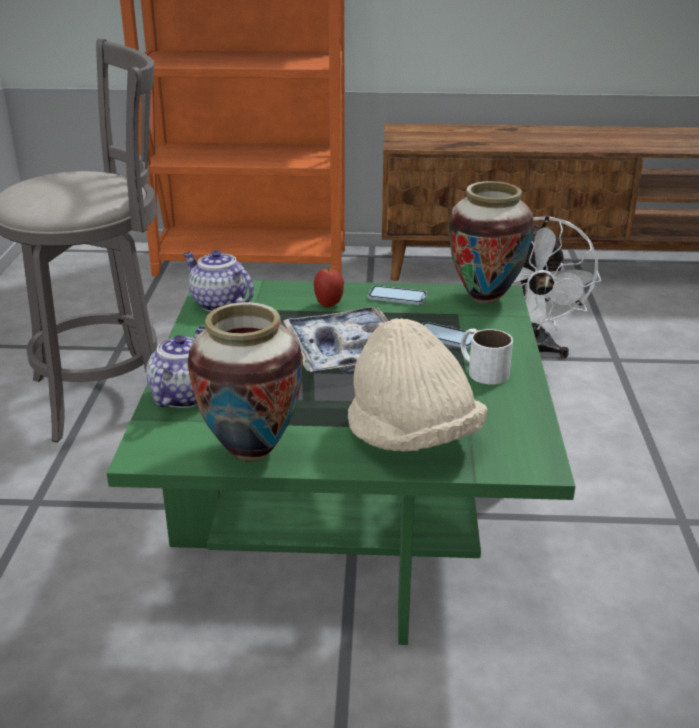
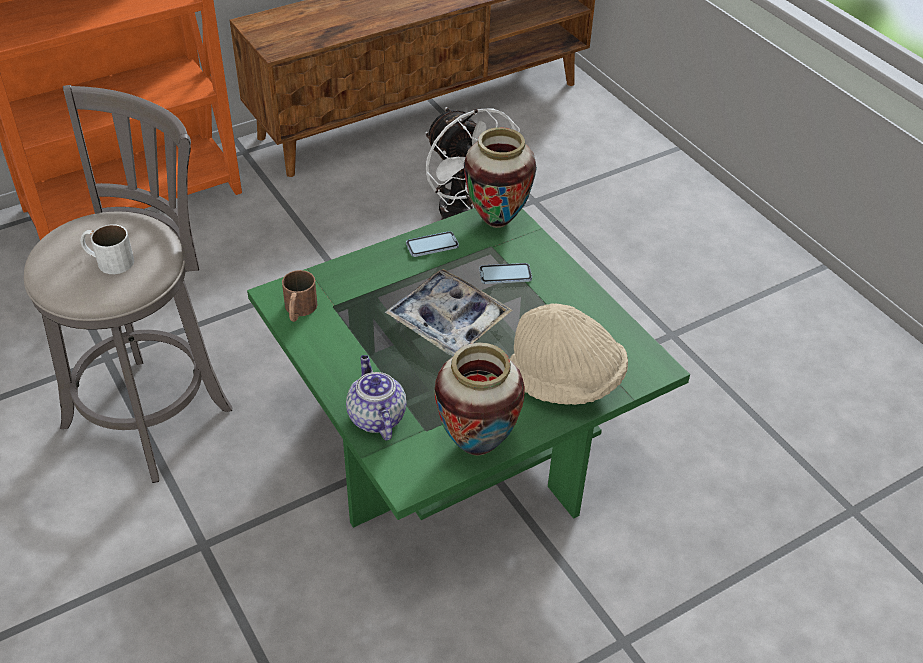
camera: 35 degrees left, 15 degrees up
(218, 303) = (299, 310): teapot -> brown mug
(329, 305) = (388, 275): apple -> none
(481, 369) = (555, 297): white mug -> white mug (108, 260)

